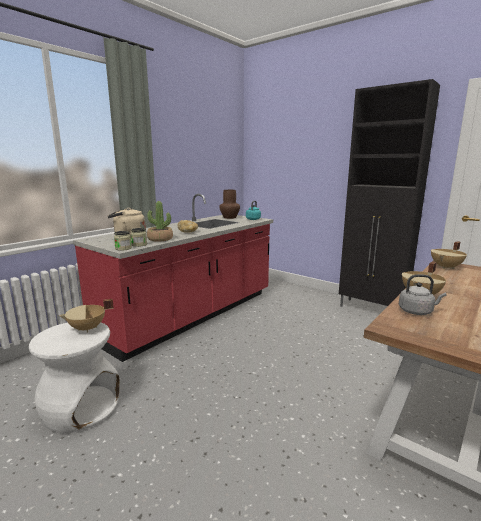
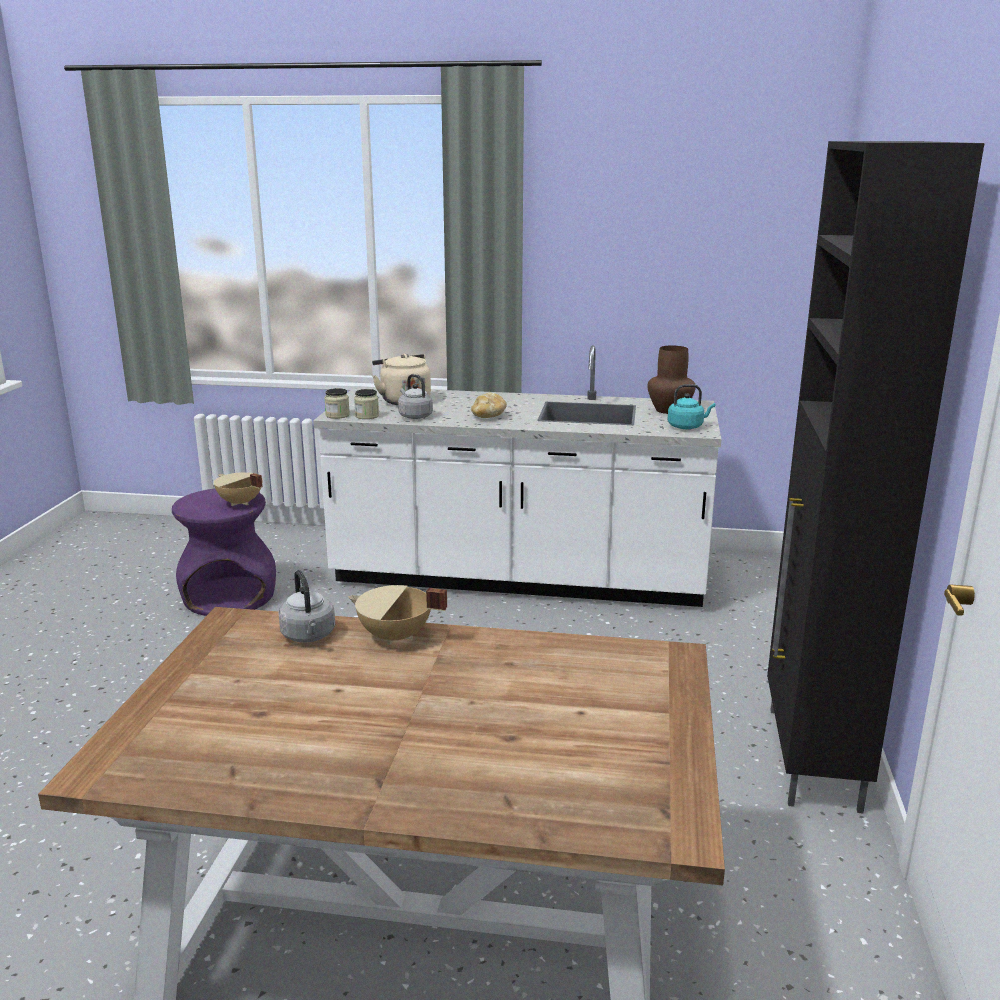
camera: 60 degrees right, 5 degrees up
(81, 408) = (230, 597): white stool -> purple stool
(160, 239) = (414, 416): potted plant -> grey kettle
(192, 315) = (519, 576): red counter -> white counter
(446, 267) = (639, 658): beige cooking pot -> none

